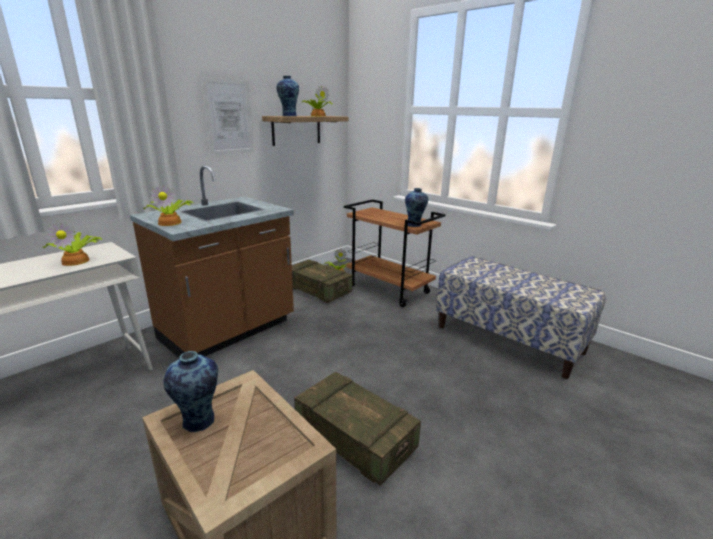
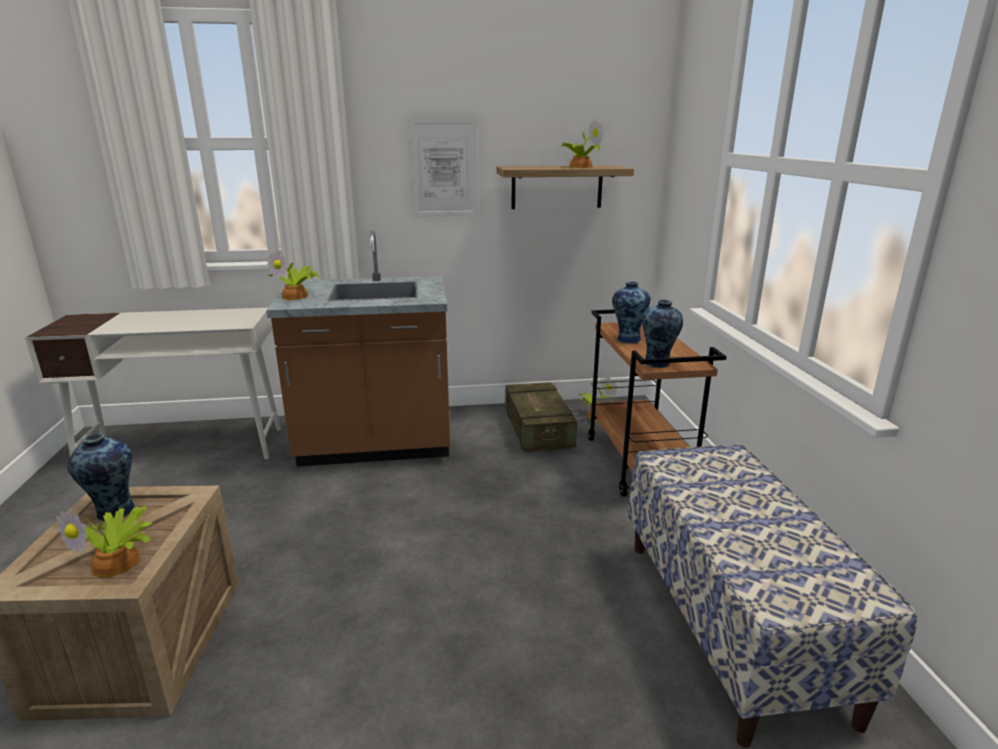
camera: 40 degrees right, 0 degrees up
(77, 260) = (209, 321): potted plant -> potted plant (119, 562)
(289, 116) = (527, 167): vase -> vase (628, 339)
(355, 438) = (323, 630): crate -> none

